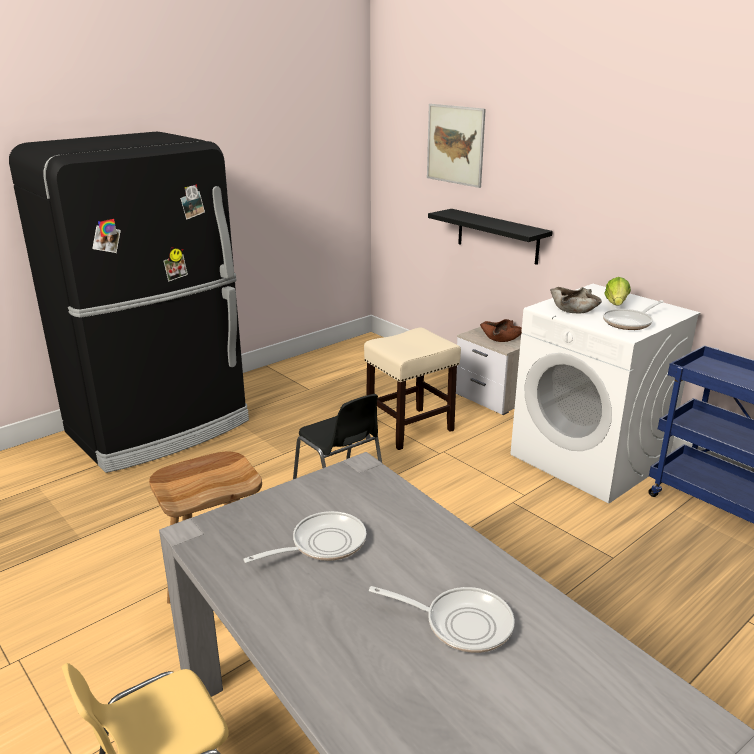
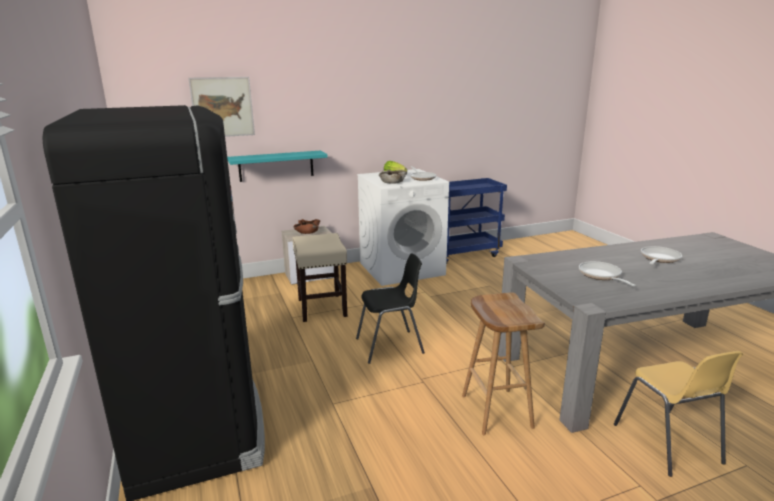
camera: 70 degrees left, 5 degrees down
(497, 236) = (276, 166): black shelf -> turquoise shelf

